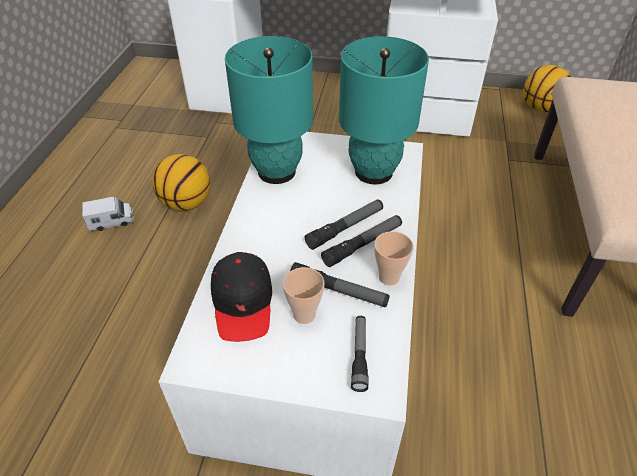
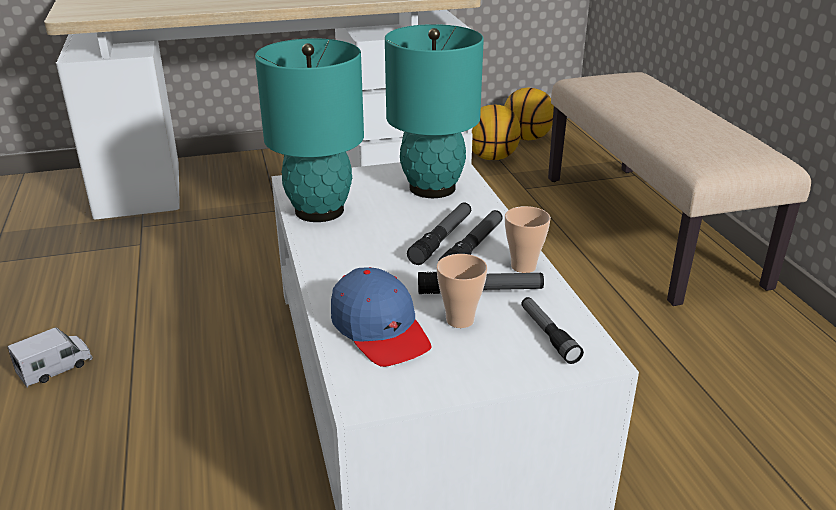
camera: 25 degrees left, 15 degrees down
(186, 203) = (158, 319): basketball -> basketball (492, 157)
(243, 303) = (380, 330): black cap -> blue cap

